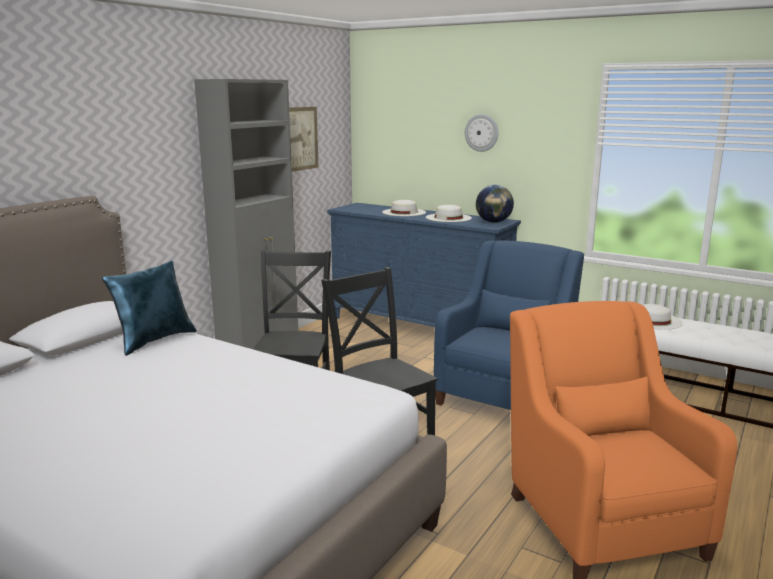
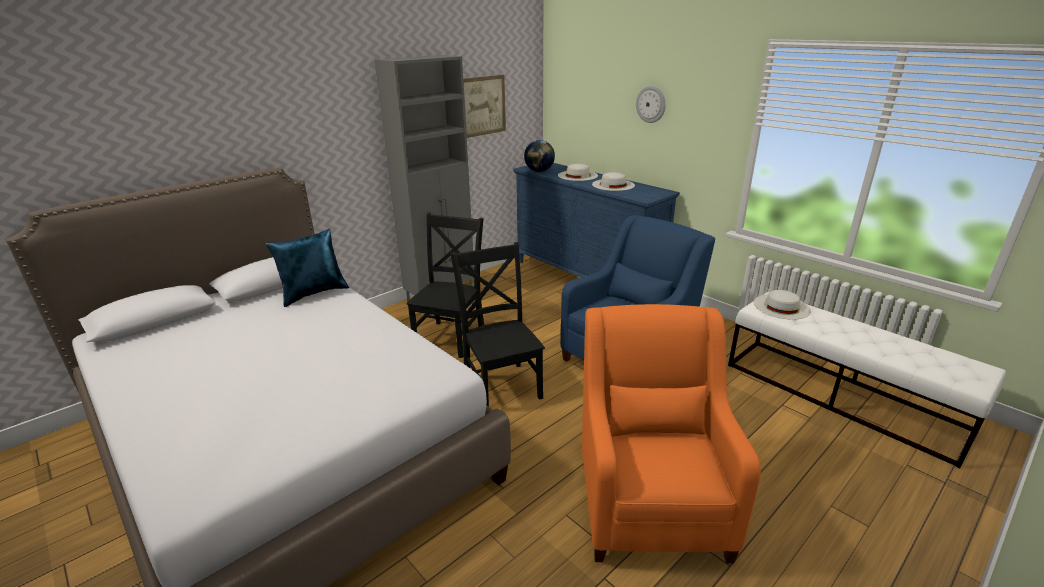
camera: 15 degrees right, 10 degrees up
(493, 222) = (651, 193): globe -> globe (539, 171)

